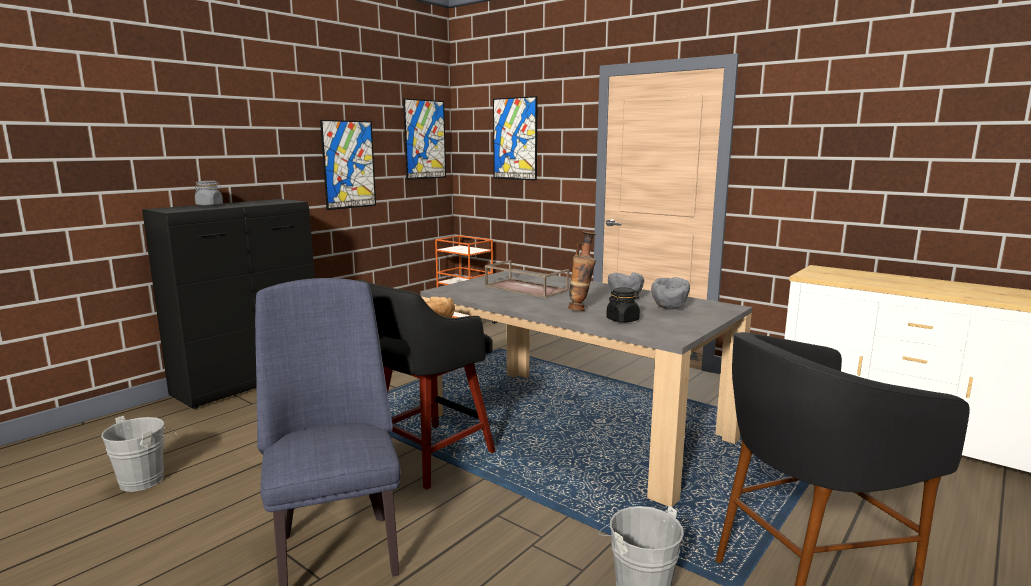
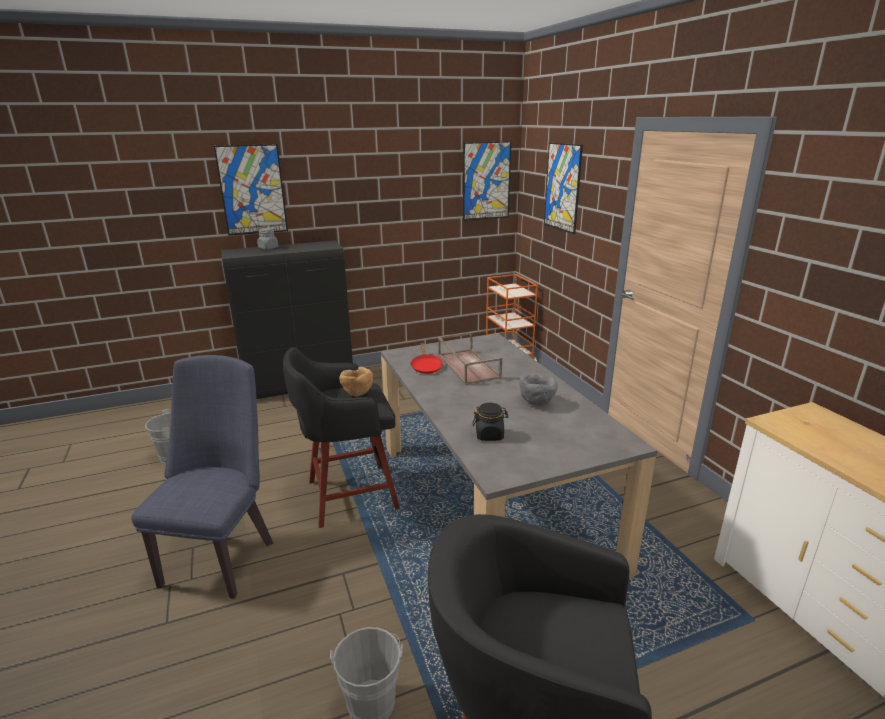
camera: 30 degrees right, 10 degrees up
(349, 164) = (402, 208): picture -> picture (252, 190)
(487, 294) = (426, 367): none -> red frying pan
(581, 309) = (473, 409): vase -> none
(669, 308) = (560, 429): grey bowl -> none

